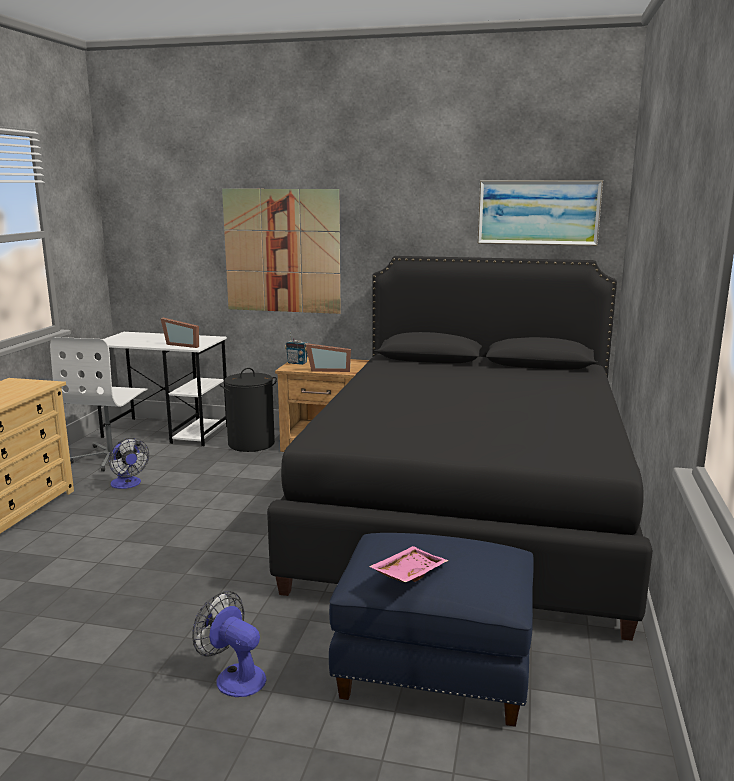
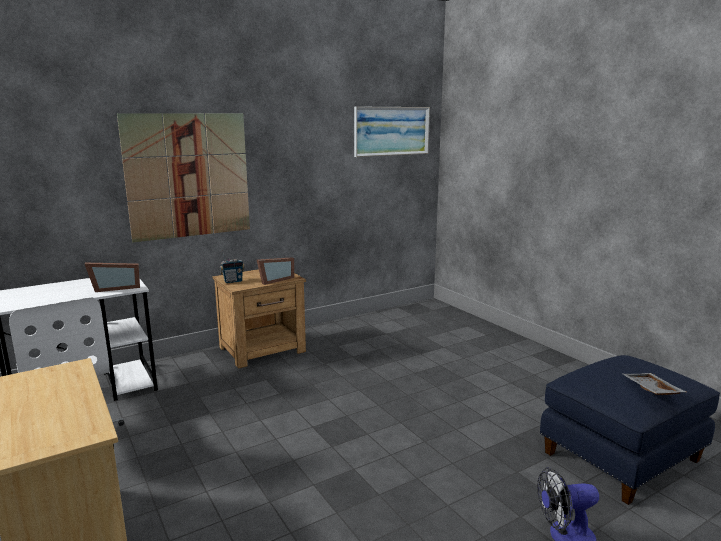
camera: 45 degrees left, 0 degrees up
(128, 484) = (156, 454): fan -> none
(251, 443) = (199, 371): black laundry basket -> none
(408, 573) = (650, 390): pink tray -> grey tray
(468, 511) = (445, 358): black bed -> none

